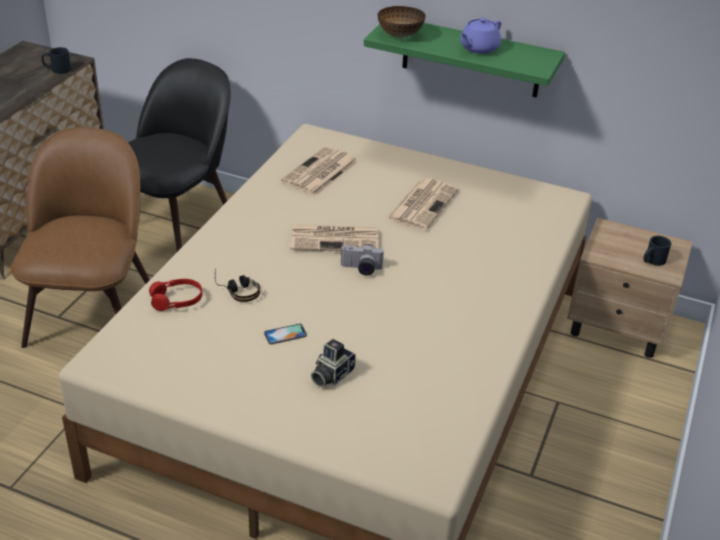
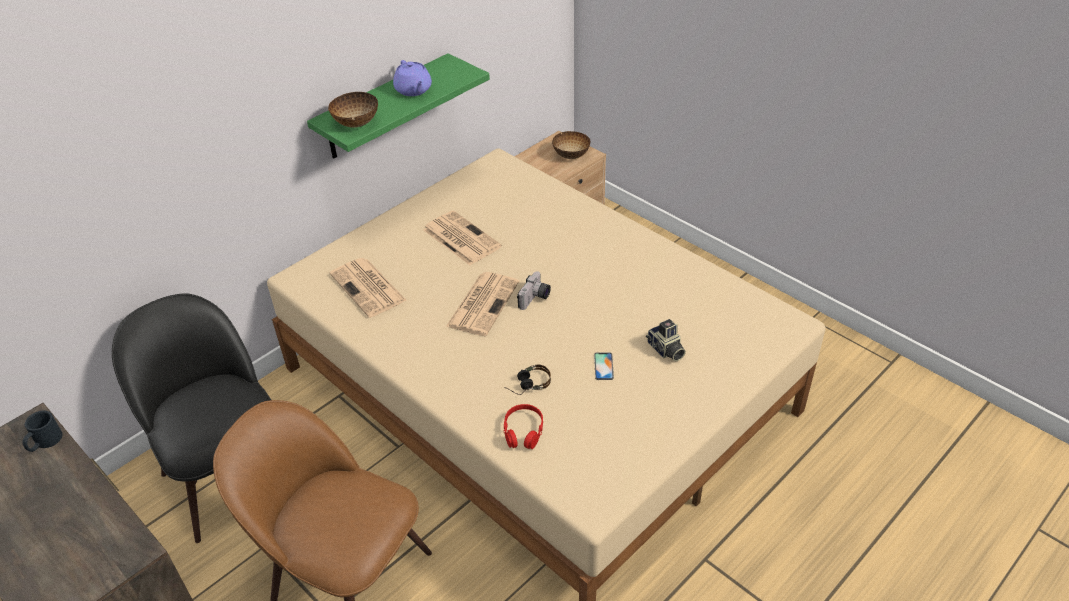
camera: 65 degrees left, 5 degrees up
(652, 261) = (571, 156): black mug -> bowl

